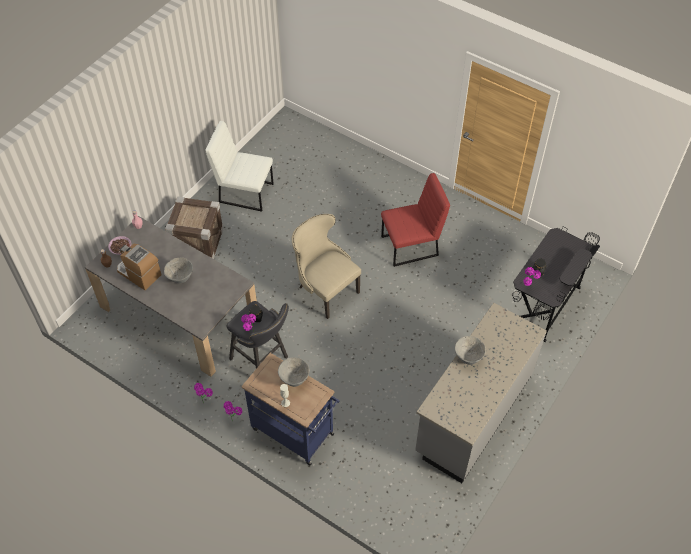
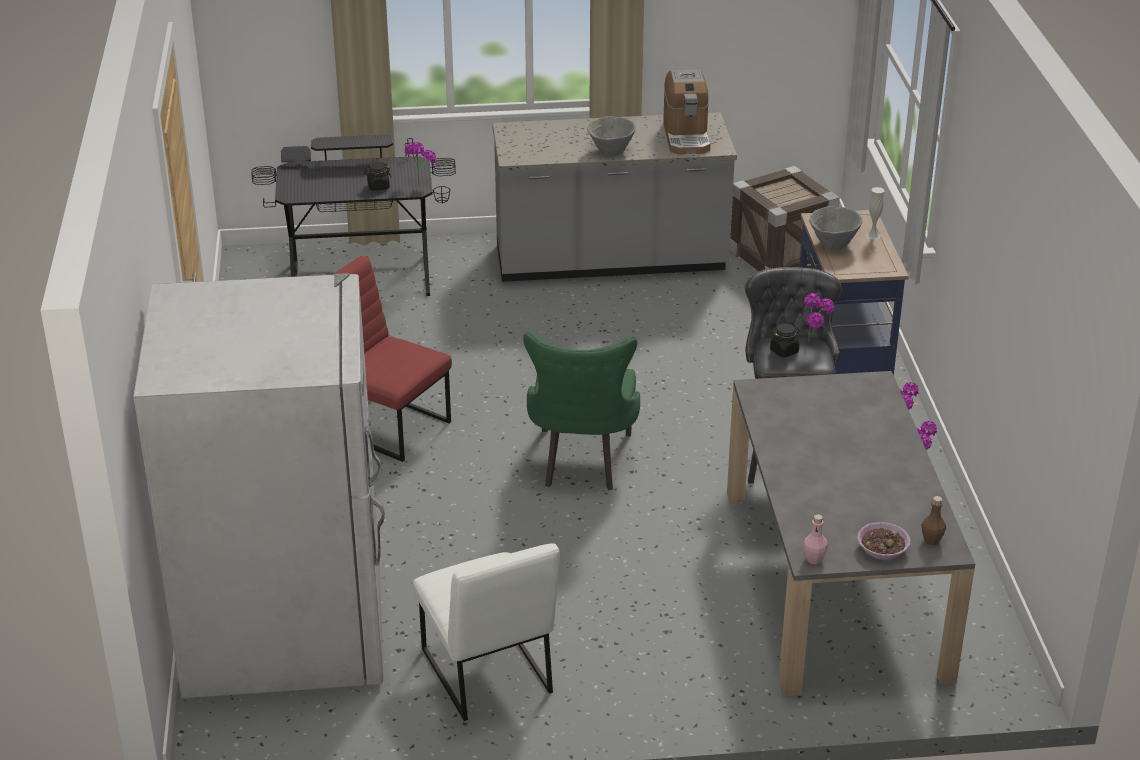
camera: 130 degrees left, 20 degrees down
(139, 273) = (892, 496): coffee machine -> coffee machine (686, 137)
(180, 278) = (834, 449): grey bowl -> none
(197, 242) = (674, 657): crate -> crate (780, 256)
(318, 157) = (285, 631): none -> white fridge
(325, 290) = (582, 462): beige chair -> green chair

